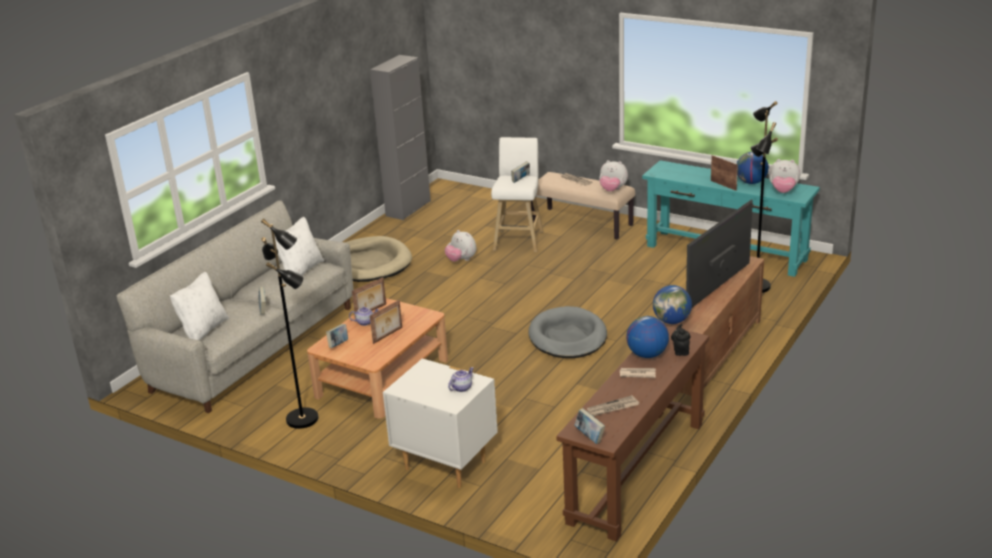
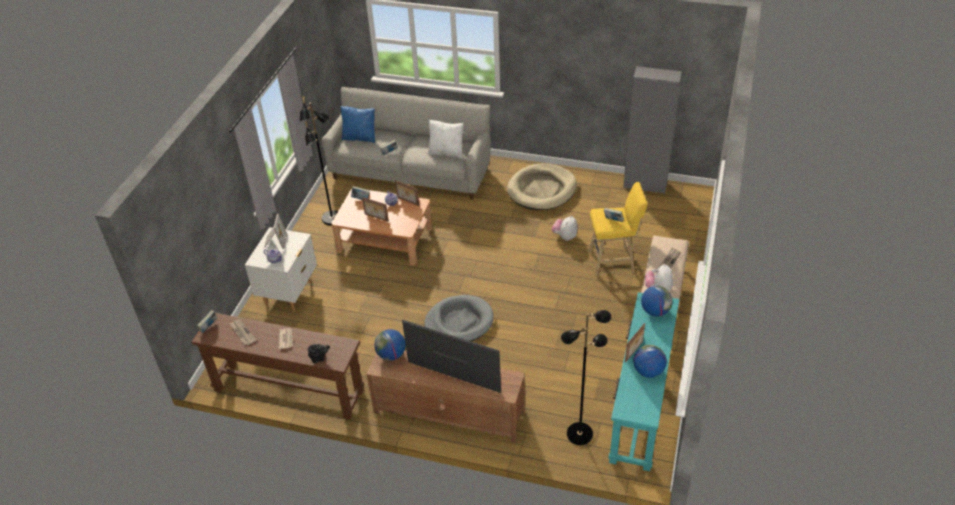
camera: 75 degrees right, 15 degrees up
(203, 330) = (360, 137): white pillow -> blue pillow
(420, 387) = (275, 241): none -> picture frame
(519, 240) = (613, 261): white stool -> yellow stool
(647, 354) = (312, 340): globe -> globe (655, 311)
(783, 191) = (635, 398): plush toy -> none

